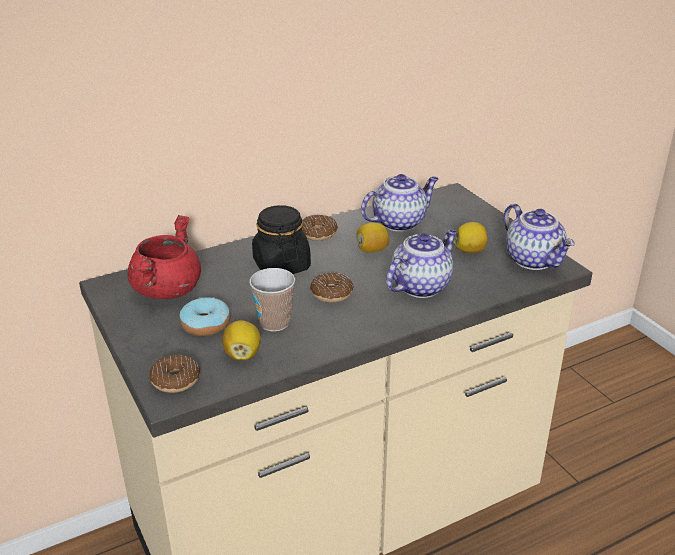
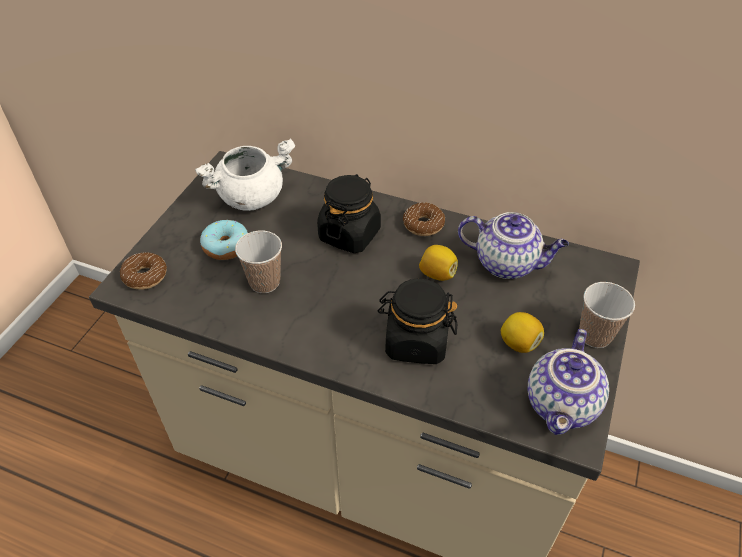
camera: 50 degrees right, 15 degrees up
(167, 289) = (251, 196): red cooking pot -> white cooking pot
(242, 354) = (206, 291): lemon -> none
(331, 293) = (340, 290): donut -> none
(421, 285) = (415, 342): teapot -> black jar
(496, 224) = (595, 335): none -> cup

